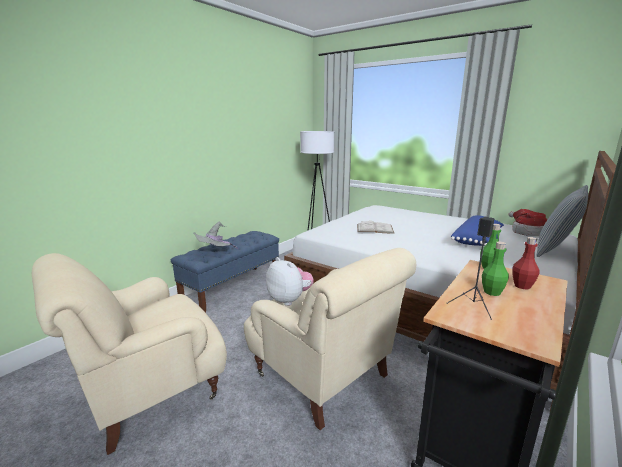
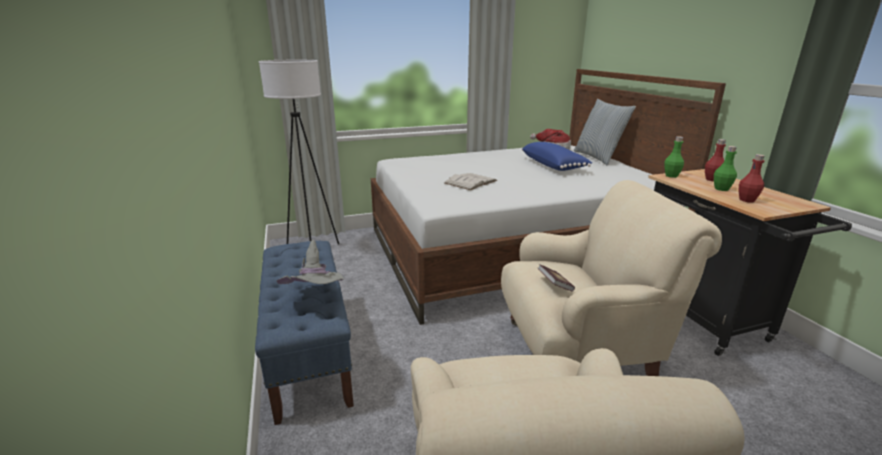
camera: 55 degrees left, 5 degrees up
(289, 299) = (554, 285): plush toy -> book
(473, 306) = (747, 200): black speaker -> red bottle

